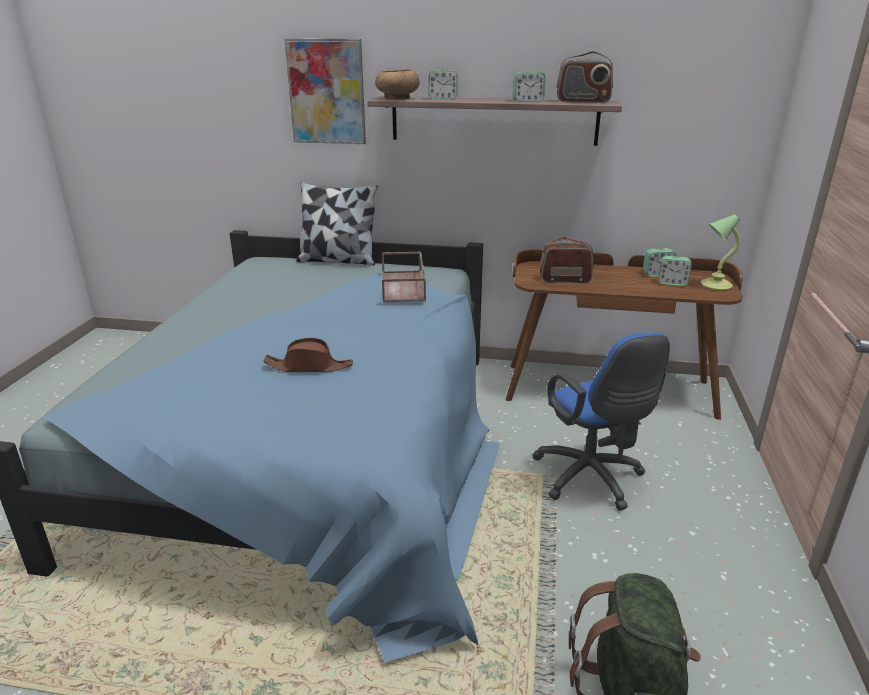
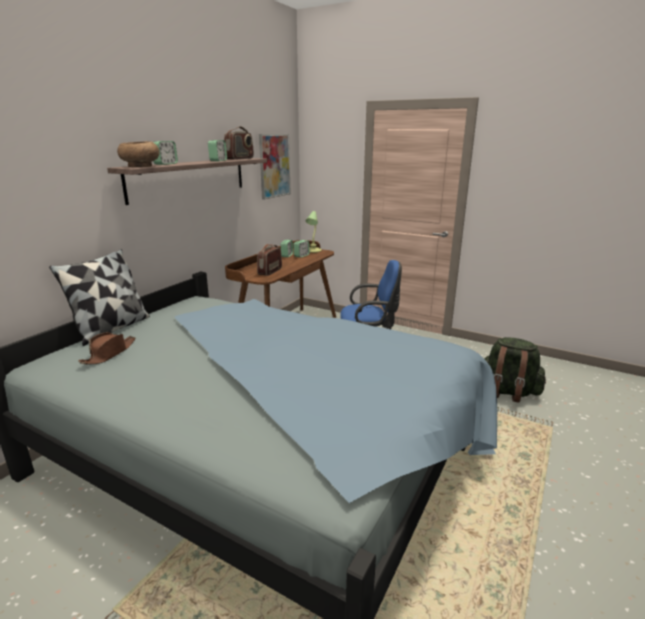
camera: 70 degrees left, 5 degrees down
(309, 367) = (333, 356): brown hat -> brown hat (109, 353)
(326, 92) = (59, 168): picture -> picture (274, 166)
(404, 286) = (221, 310): brown tray -> none

